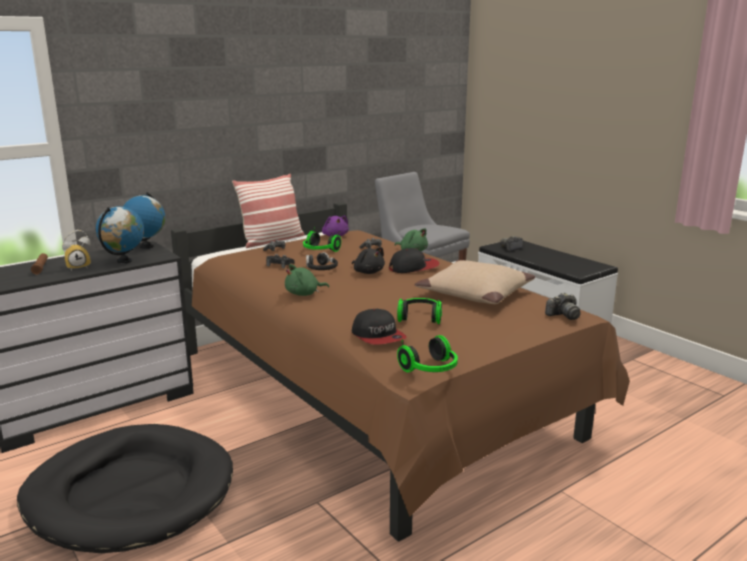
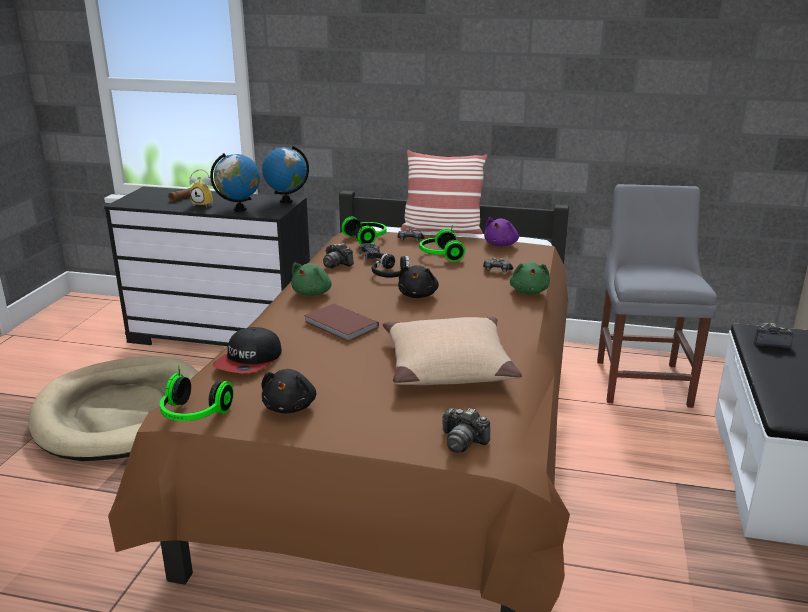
camera: 50 degrees right, 5 degrees up
(130, 493) = (123, 414): black dog bed -> beige dog bed
(269, 276) = (336, 264): none -> camera
(304, 294) = (313, 293): green plush toy -> green plush toy turned 90 degrees counterclockwise
(373, 300) = (340, 325): none -> brown book
(414, 267) = (473, 309): cap -> none
(420, 318) = (326, 363): headphones -> headphones (367, 239)
(464, 341) = (290, 406): none -> black plush toy

